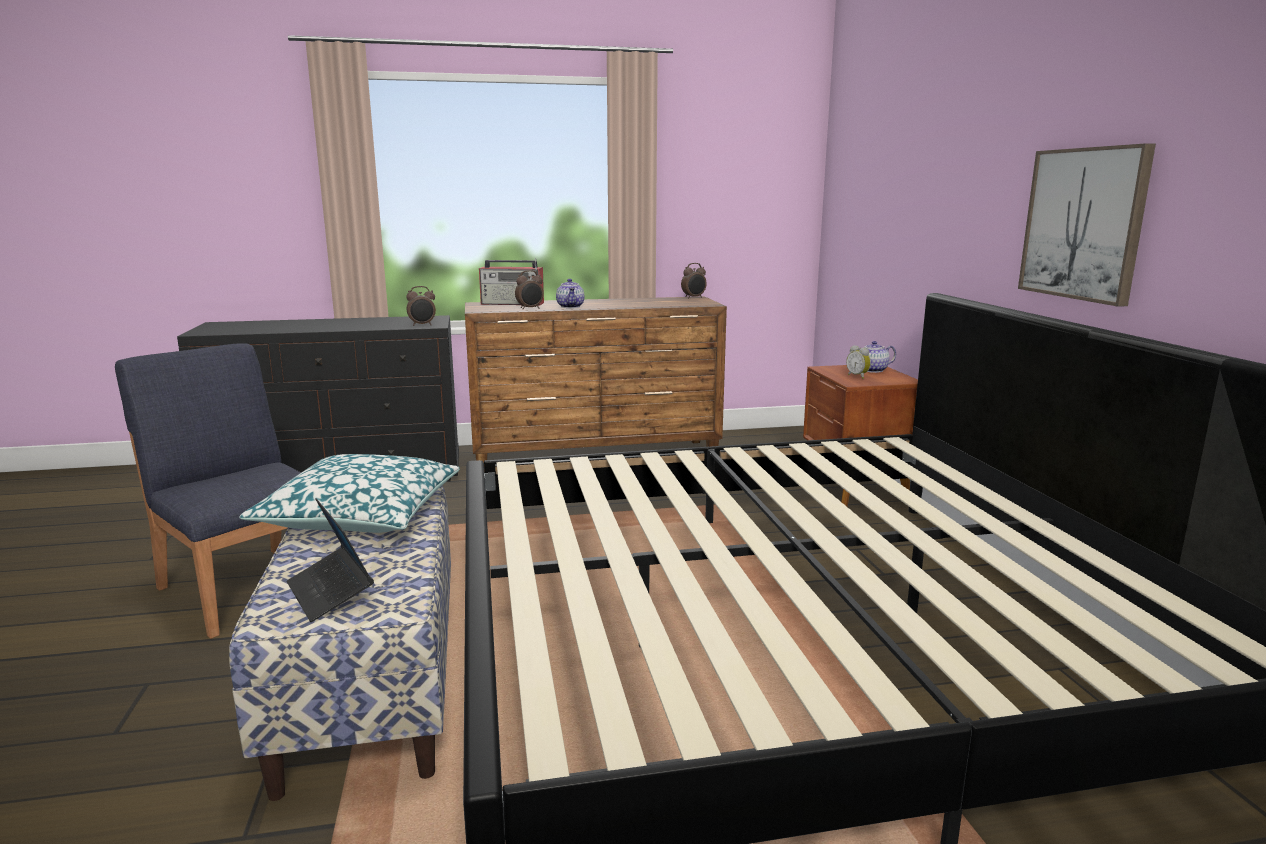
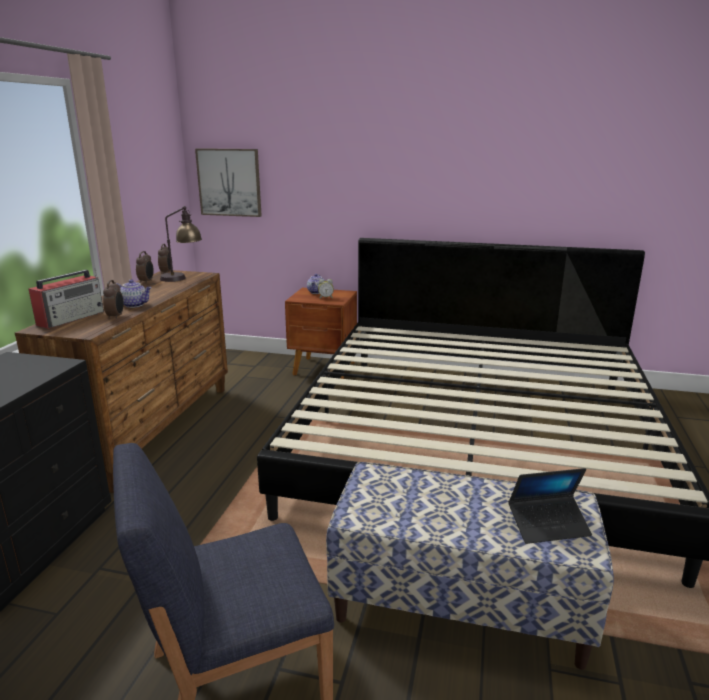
camera: 65 degrees left, 5 degrees up
(361, 514) = (404, 502): pillow -> none
(422, 325) = (48, 367): alarm clock -> alarm clock (146, 281)
(684, 302) = (183, 277): none -> table lamp
(1084, 224) = (466, 195): picture -> picture (229, 182)

